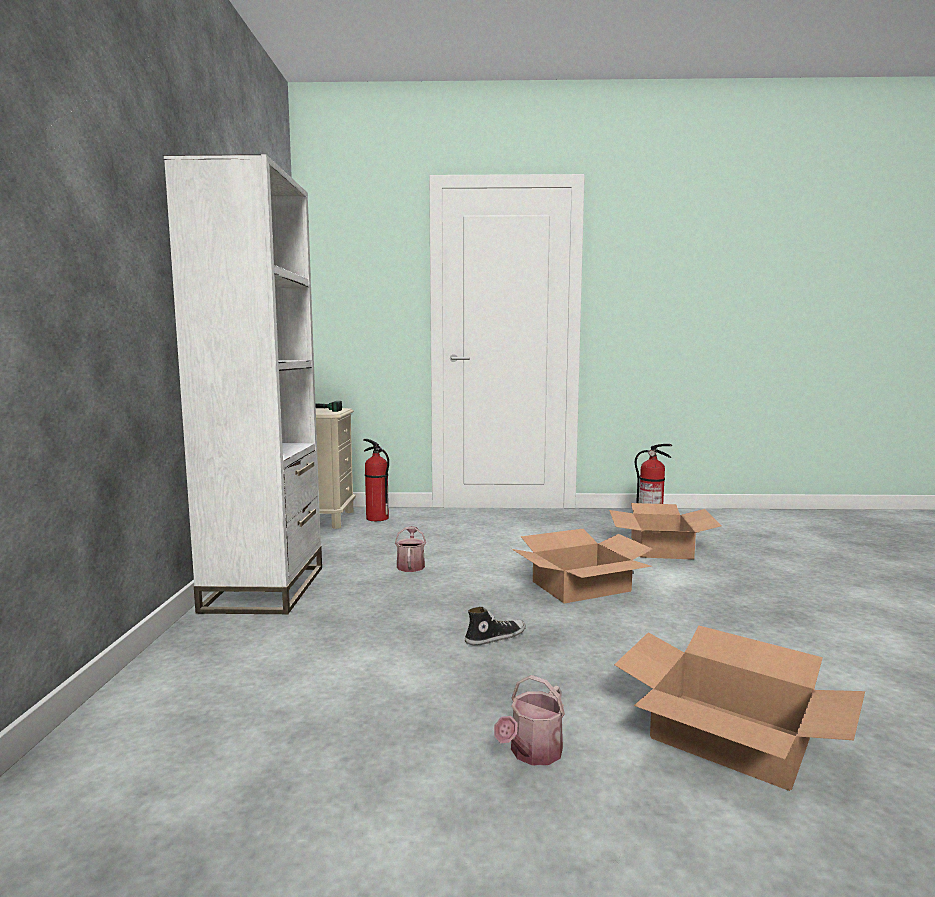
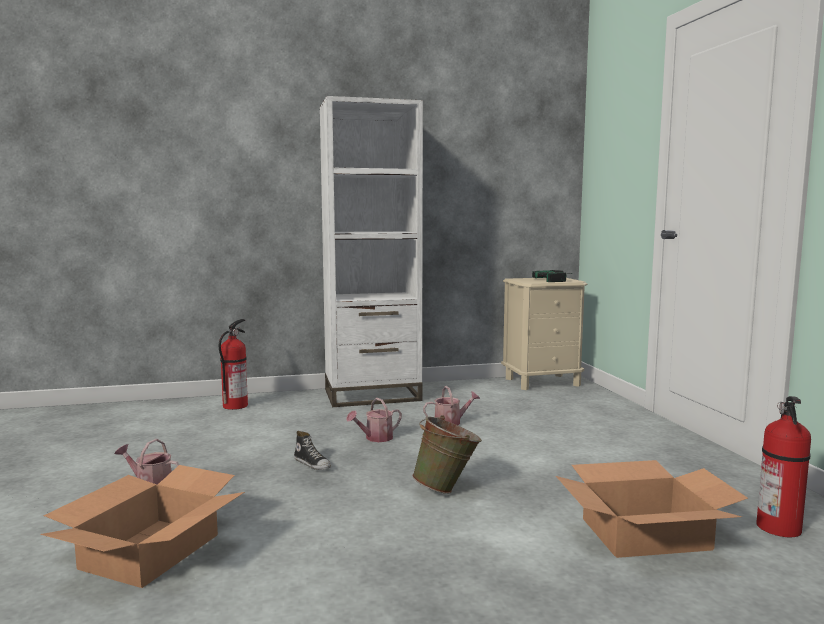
camera: 75 degrees right, 0 degrees up
(376, 518) = (571, 395): fire extinguisher -> fire extinguisher (235, 405)
(432, 600) = (375, 438): none -> watering can
(581, 586) = (447, 489): cardboard box -> green bucket

